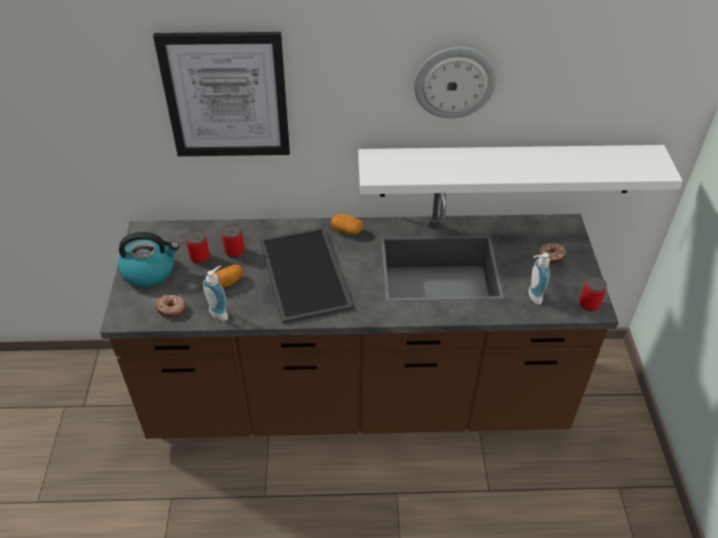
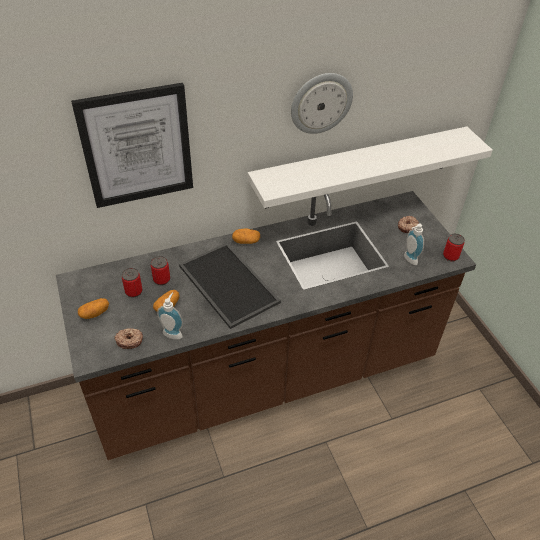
camera: 20 degrees left, 0 degrees up
(150, 271) = (95, 313): kettle -> potato

